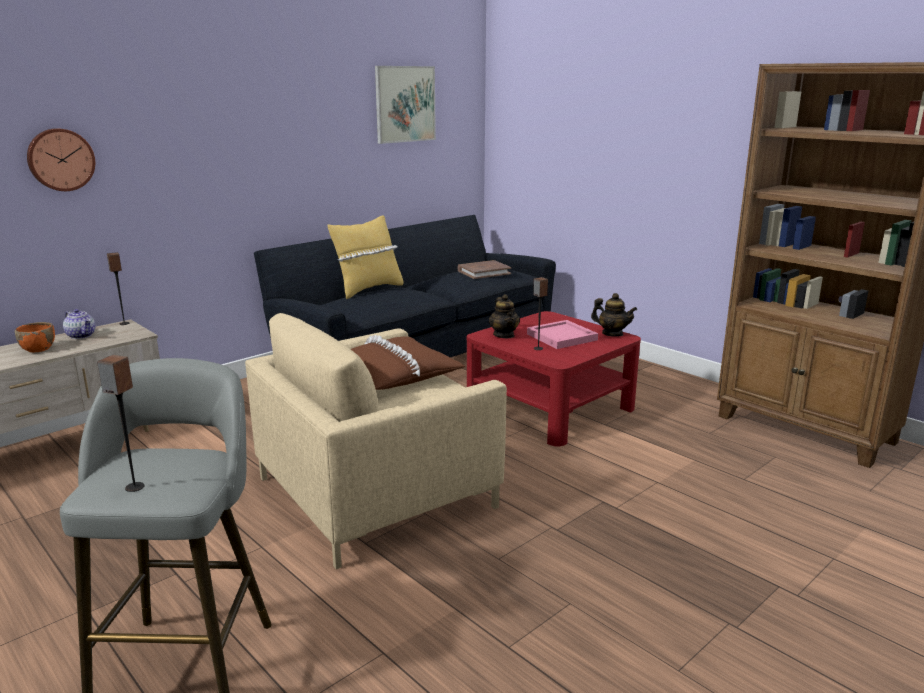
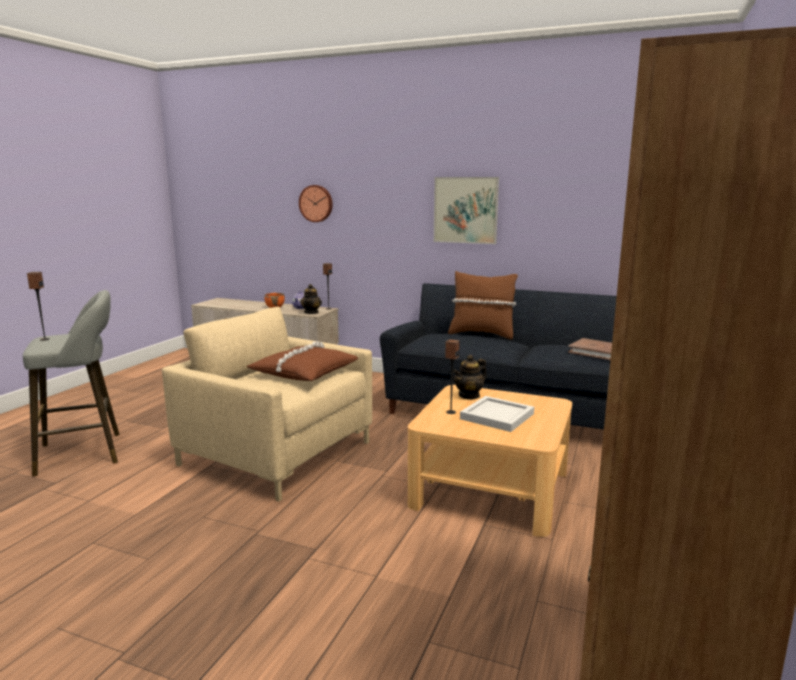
camera: 65 degrees right, 5 degrees down
(368, 289) = (481, 334): yellow pillow -> brown pillow
(405, 104) = (595, 176): picture -> picture (465, 210)
(550, 407) = (491, 488): red coffee table -> beige coffee table
(563, 337) = (497, 417): pink tray -> white tray
(612, 334) = (542, 436): teapot -> teapot (311, 312)

